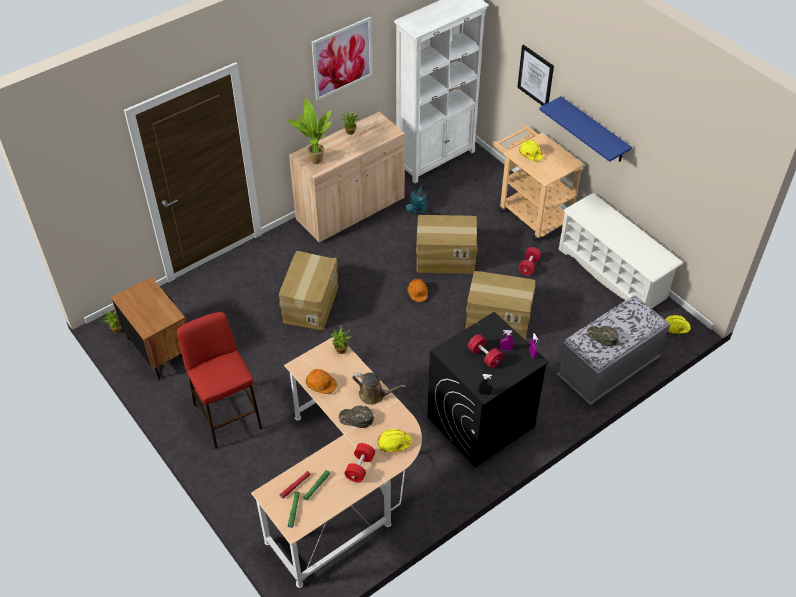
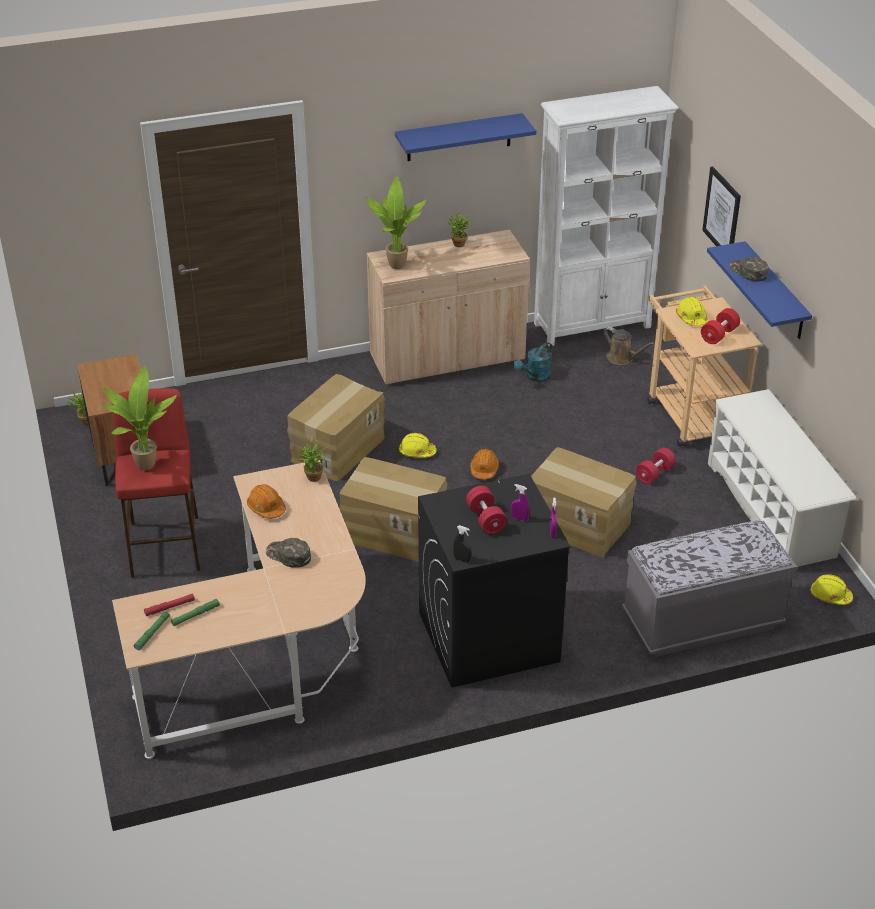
camera: 20 degrees right, 10 degrees down
(213, 373) = (143, 464): none -> potted plant
(342, 58) = (459, 137): picture -> blue shelf
(360, 467) = (261, 609): red dumbbell -> red dumbbell (719, 335)
(374, 395) = (327, 535): brown watering can -> brown watering can (622, 358)
(394, 443) = (320, 594): yellow hard hat -> yellow hard hat (416, 452)
(445, 257) = (544, 438): cardboard box -> cardboard box (394, 531)
(602, 337) = (685, 555): green cap -> green cap (748, 272)

